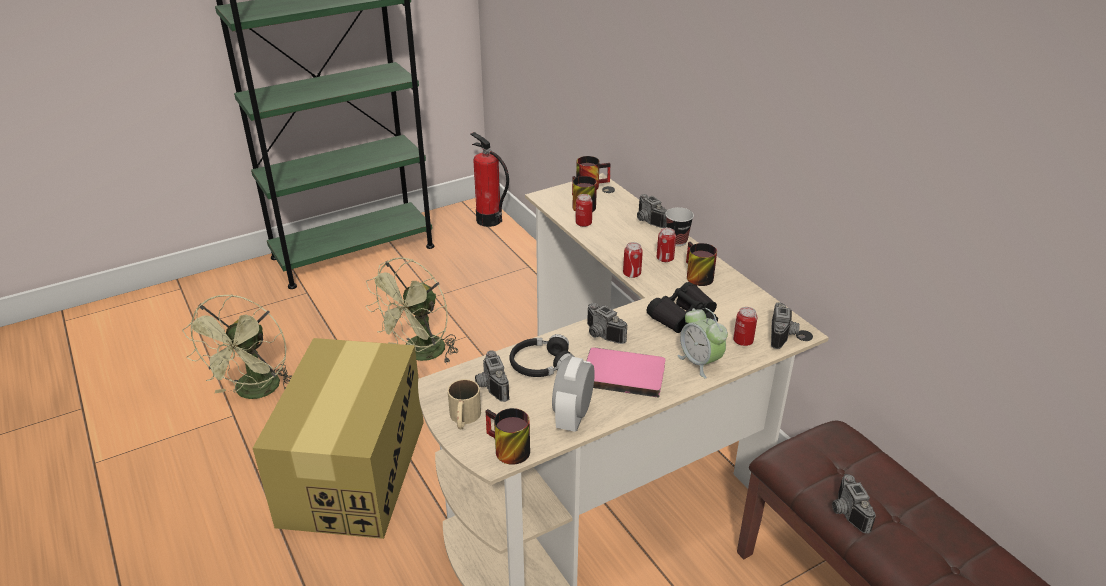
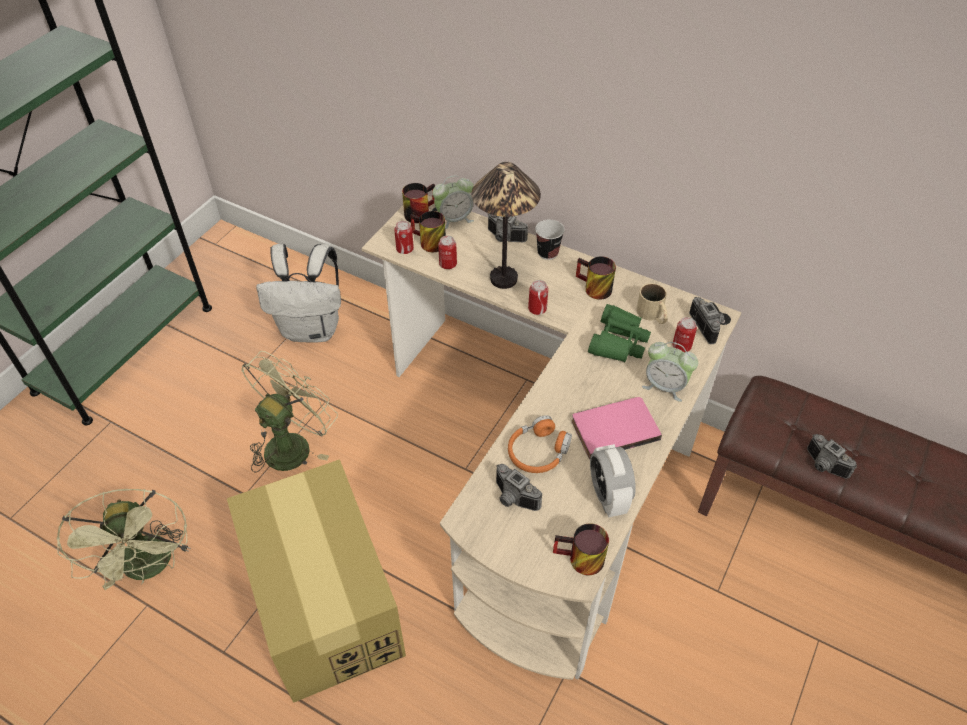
camera: 30 degrees left, 15 degrees up
(419, 354) = (293, 443): green fan -> green fan turned 150 degrees counterclockwise
(464, 418) = (518, 546): beige mug -> beige mug (653, 315)
(489, 220) = (247, 251): fire extinguisher -> none
(496, 285) = (312, 329): none -> white backpack
(541, 365) = (538, 452): black headphones -> orange headphones
(601, 335) = (564, 394): camera -> none
(615, 197) = (454, 219): none -> alarm clock
(621, 246) = (503, 279): none -> table lamp
(665, 258) = (552, 278): can -> can (405, 249)
(684, 318) = (618, 342): black binoculars -> green binoculars

